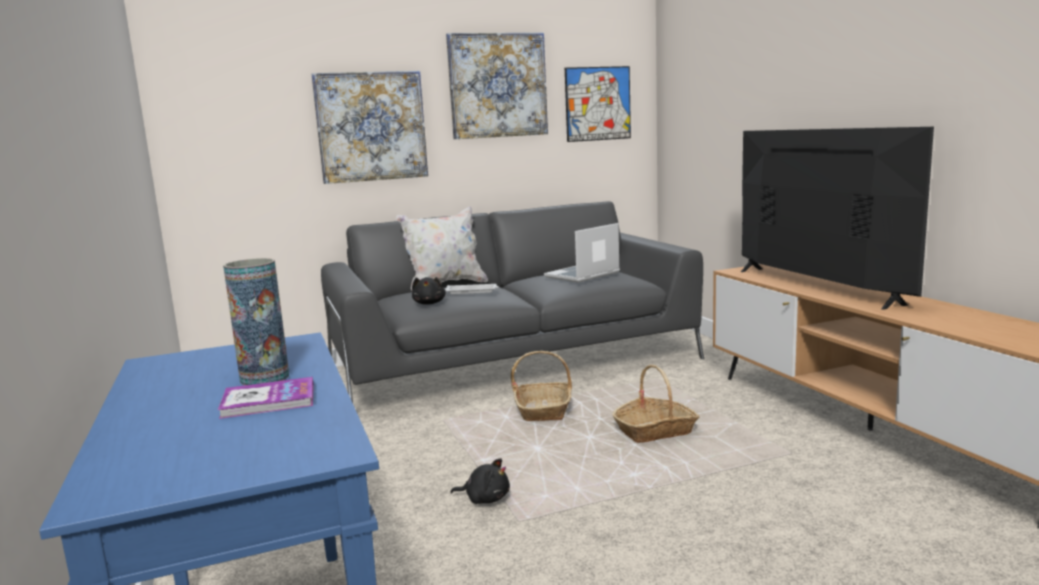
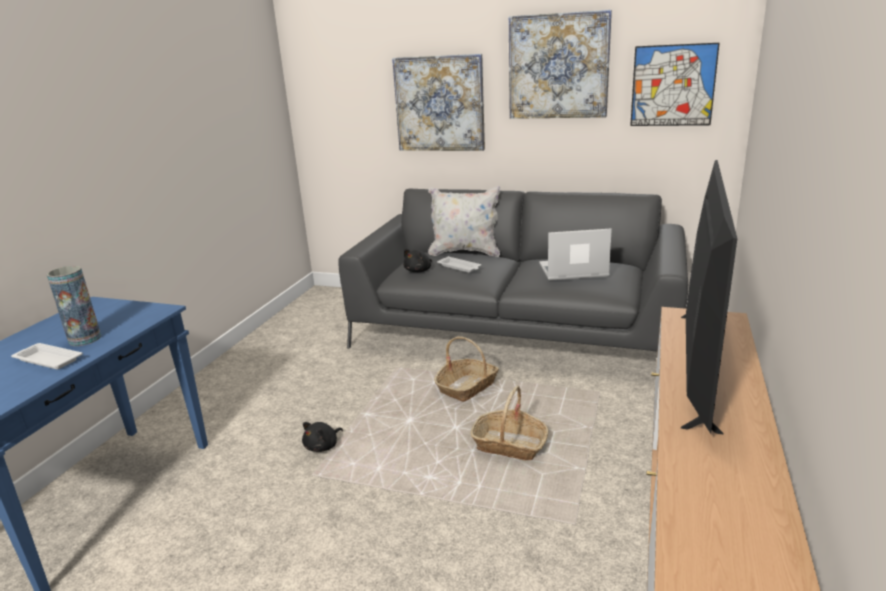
camera: 40 degrees right, 10 degrees up
(268, 400) = (47, 360): book -> white tray
(485, 499) = (323, 446): black plush toy -> black plush toy turned 75 degrees clockwise

